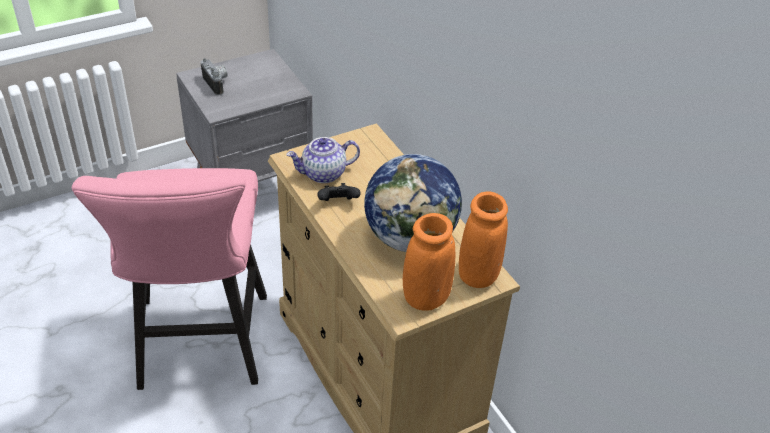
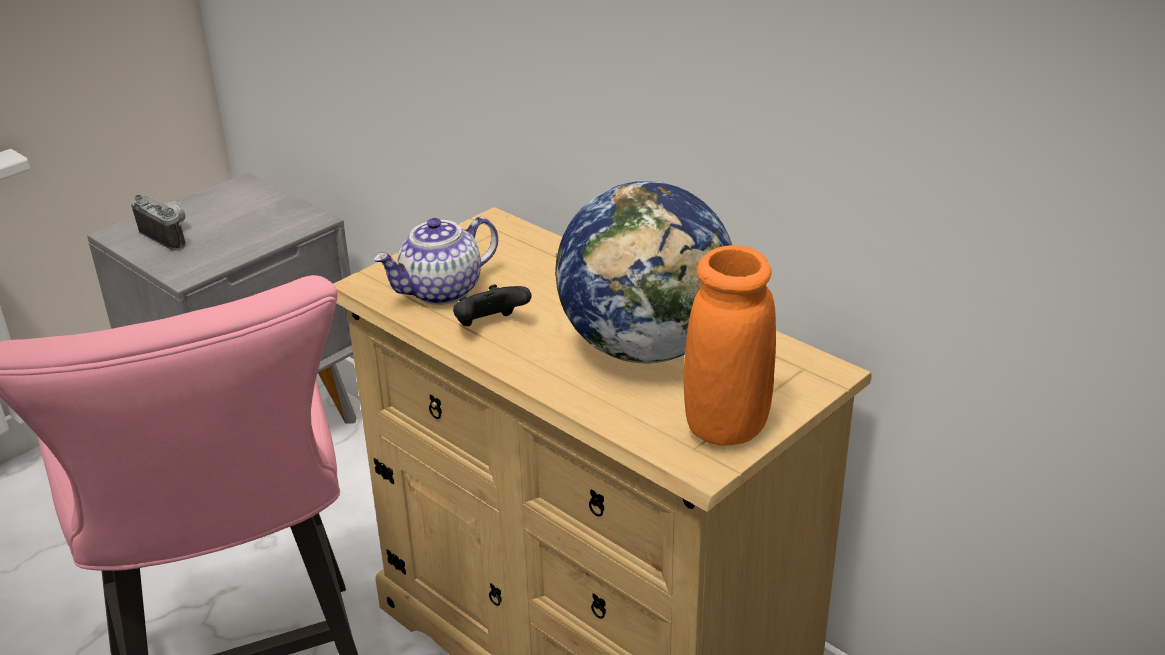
camera: 15 degrees left, 10 degrees down
(478, 275) = (794, 373): orange vase -> none

